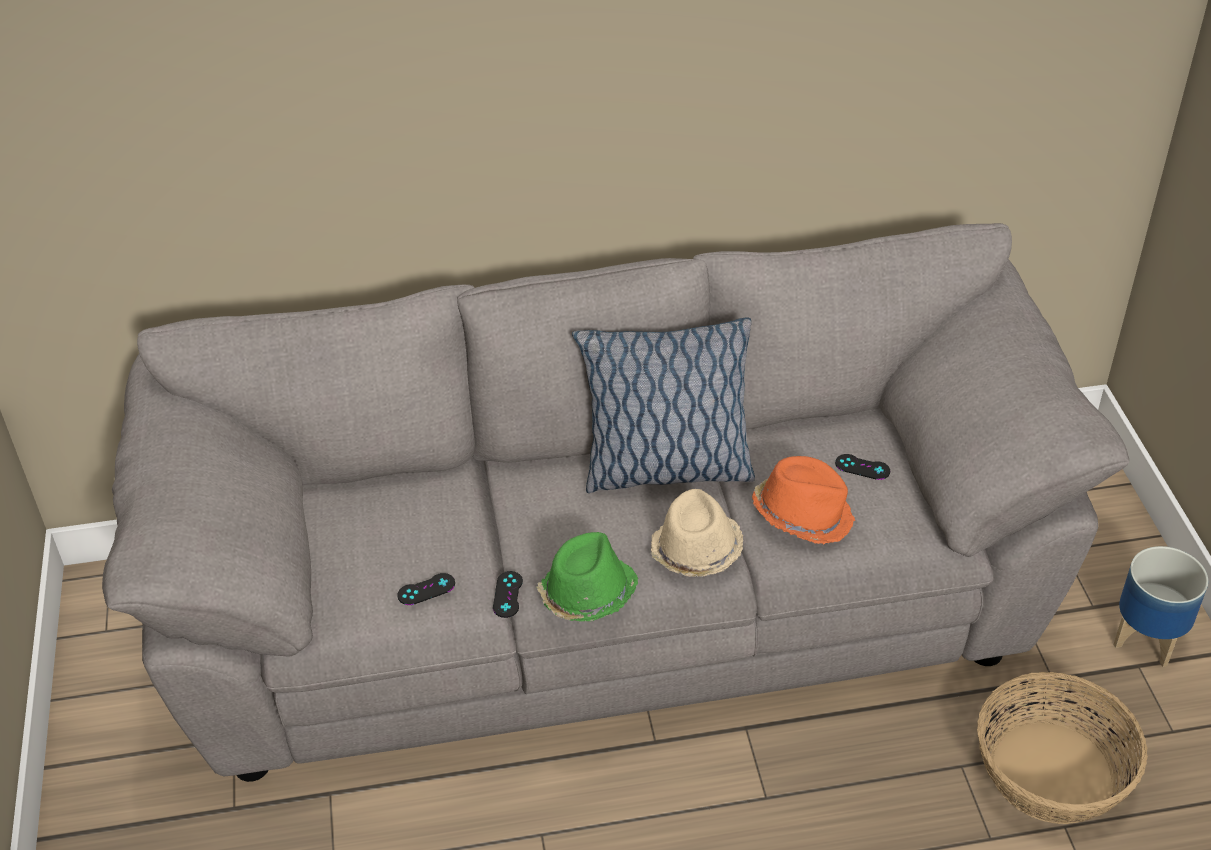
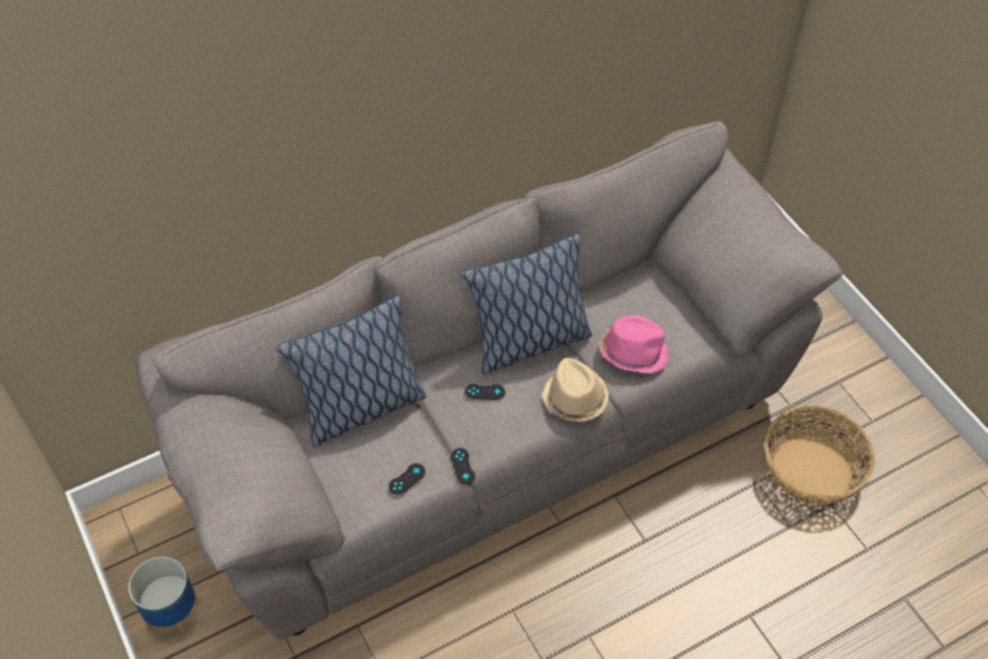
camera: 20 degrees left, 10 degrees up
(409, 493) = (361, 408): none -> pillow
(587, 594) = (516, 451): green hat -> none
(802, 514) = (632, 352): orange hat -> pink hat
(862, 467) = (657, 307): black game controller -> black game controller (485, 392)
(1148, 639) = (838, 361): planter -> planter (174, 614)

